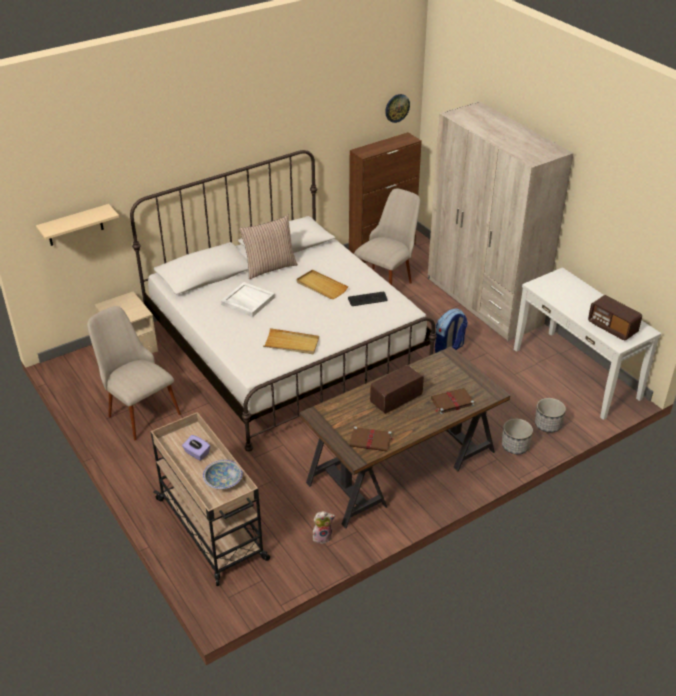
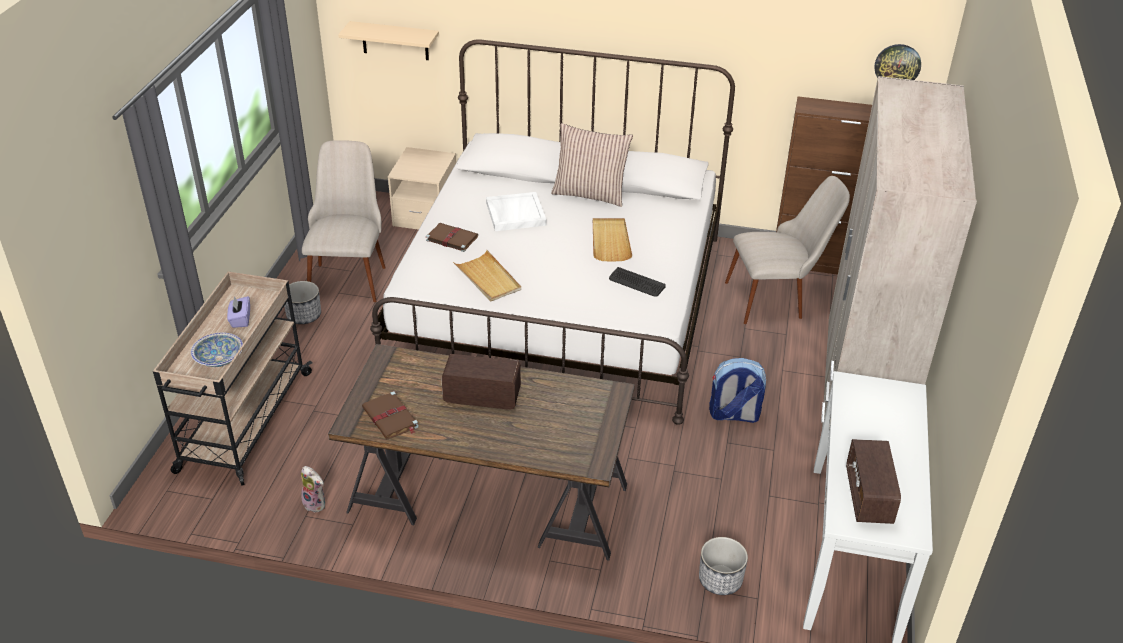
camera: 45 degrees right, 0 degrees up
(451, 402) = (533, 440): brown book -> brown book (451, 238)
(515, 446) = (642, 572): planter -> planter (304, 316)

